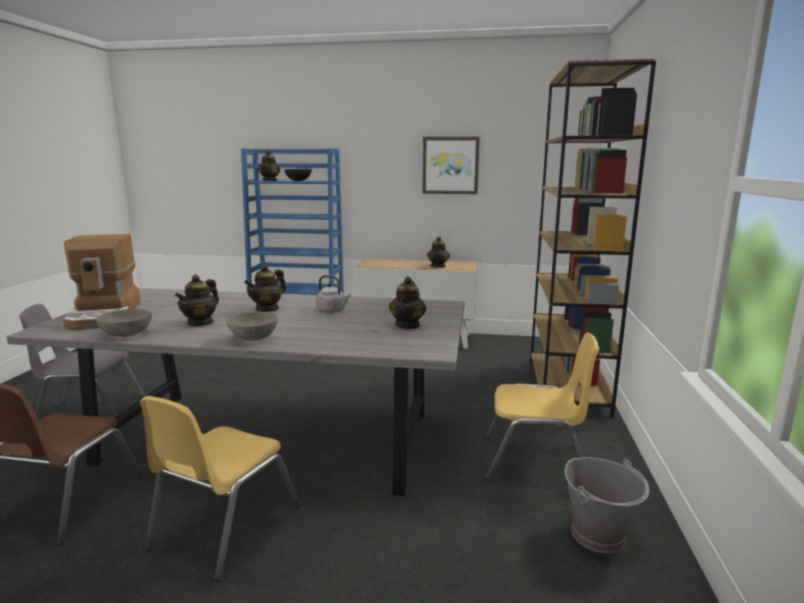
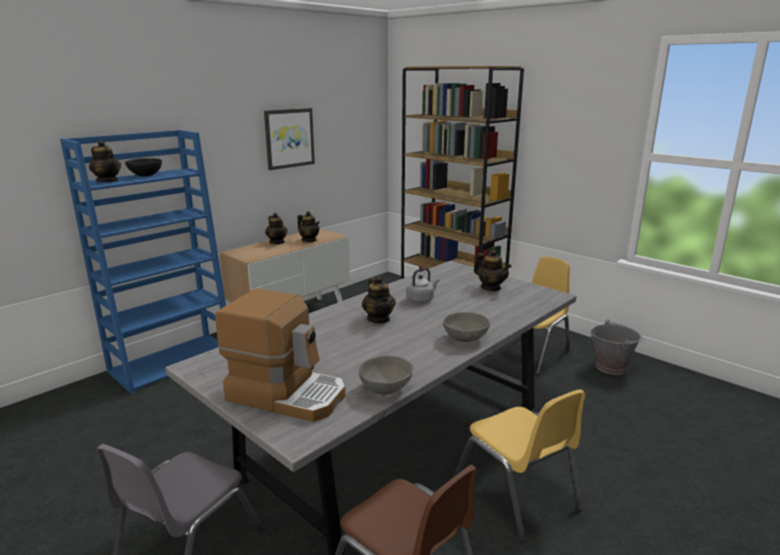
camera: 55 degrees left, 5 degrees up
(200, 322) = (387, 351): teapot -> teapot (277, 242)

